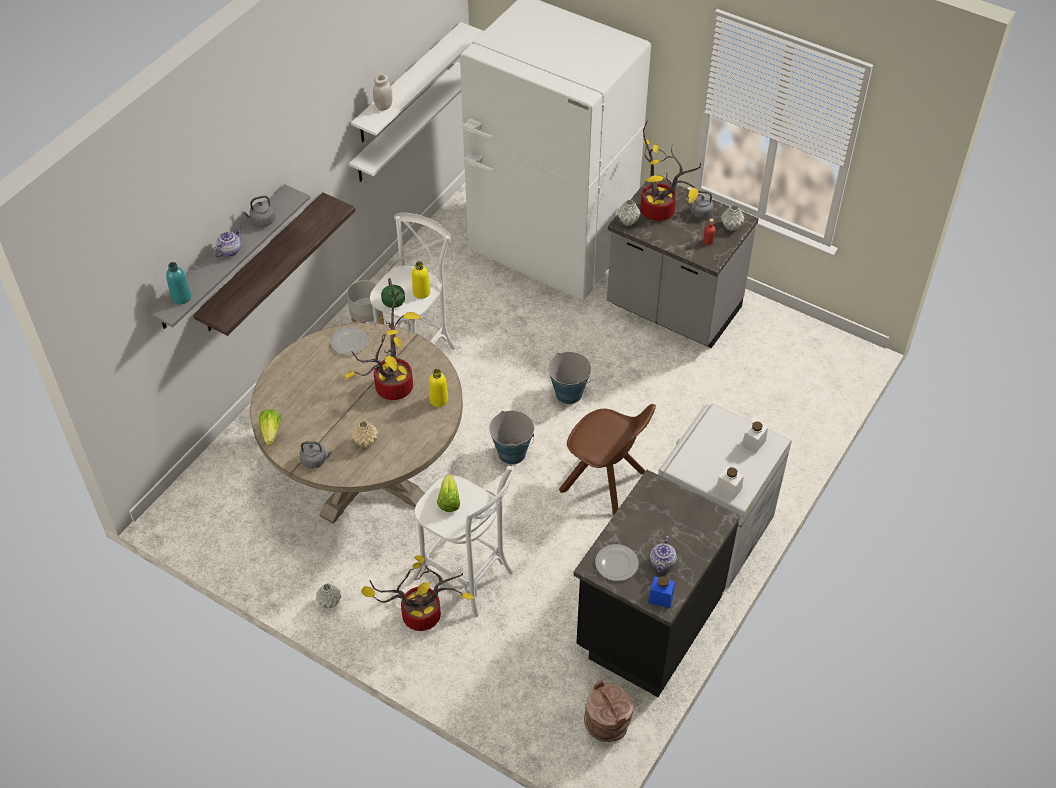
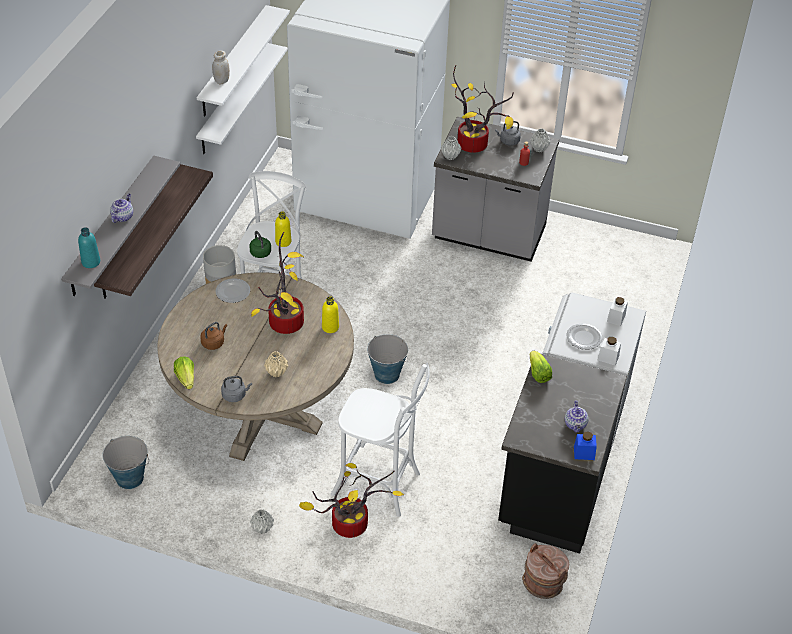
camera: 15 degrees left, 5 degrees down
(262, 221) = (143, 188): grey kettle -> none
(312, 397) = (214, 343): none -> brown kettle
(449, 500) = (366, 409): lettuce -> lettuce (538, 373)
(568, 393) = (420, 317): bucket -> bucket (129, 478)
(605, 483) = (476, 385): brown chair -> none
(616, 564) = (537, 433): plate -> plate (584, 338)

